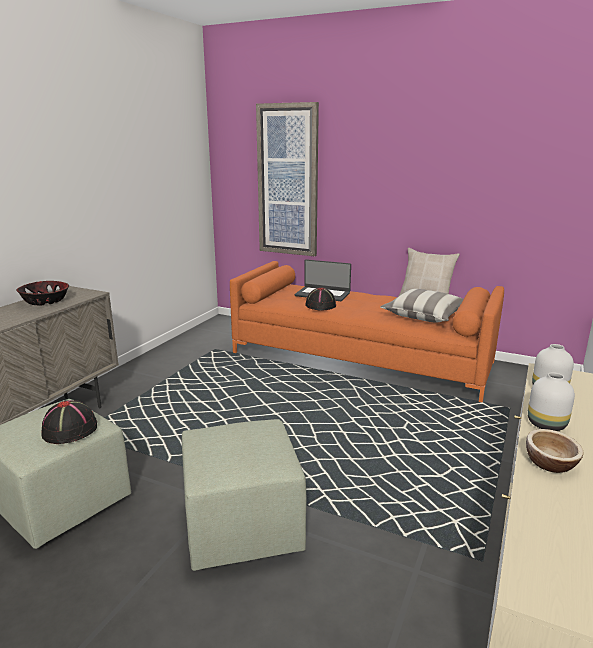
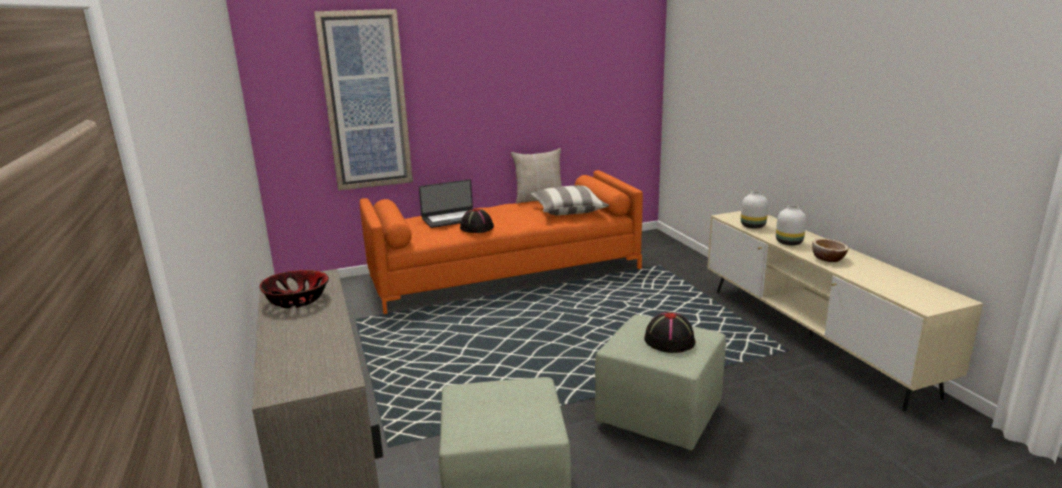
camera: 45 degrees left, 0 degrees up
(70, 429) = (526, 396): black hat -> black hat (669, 340)

